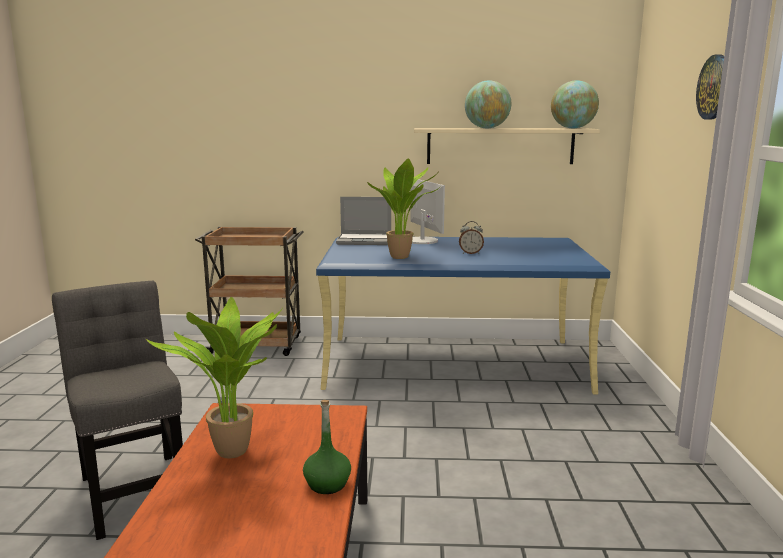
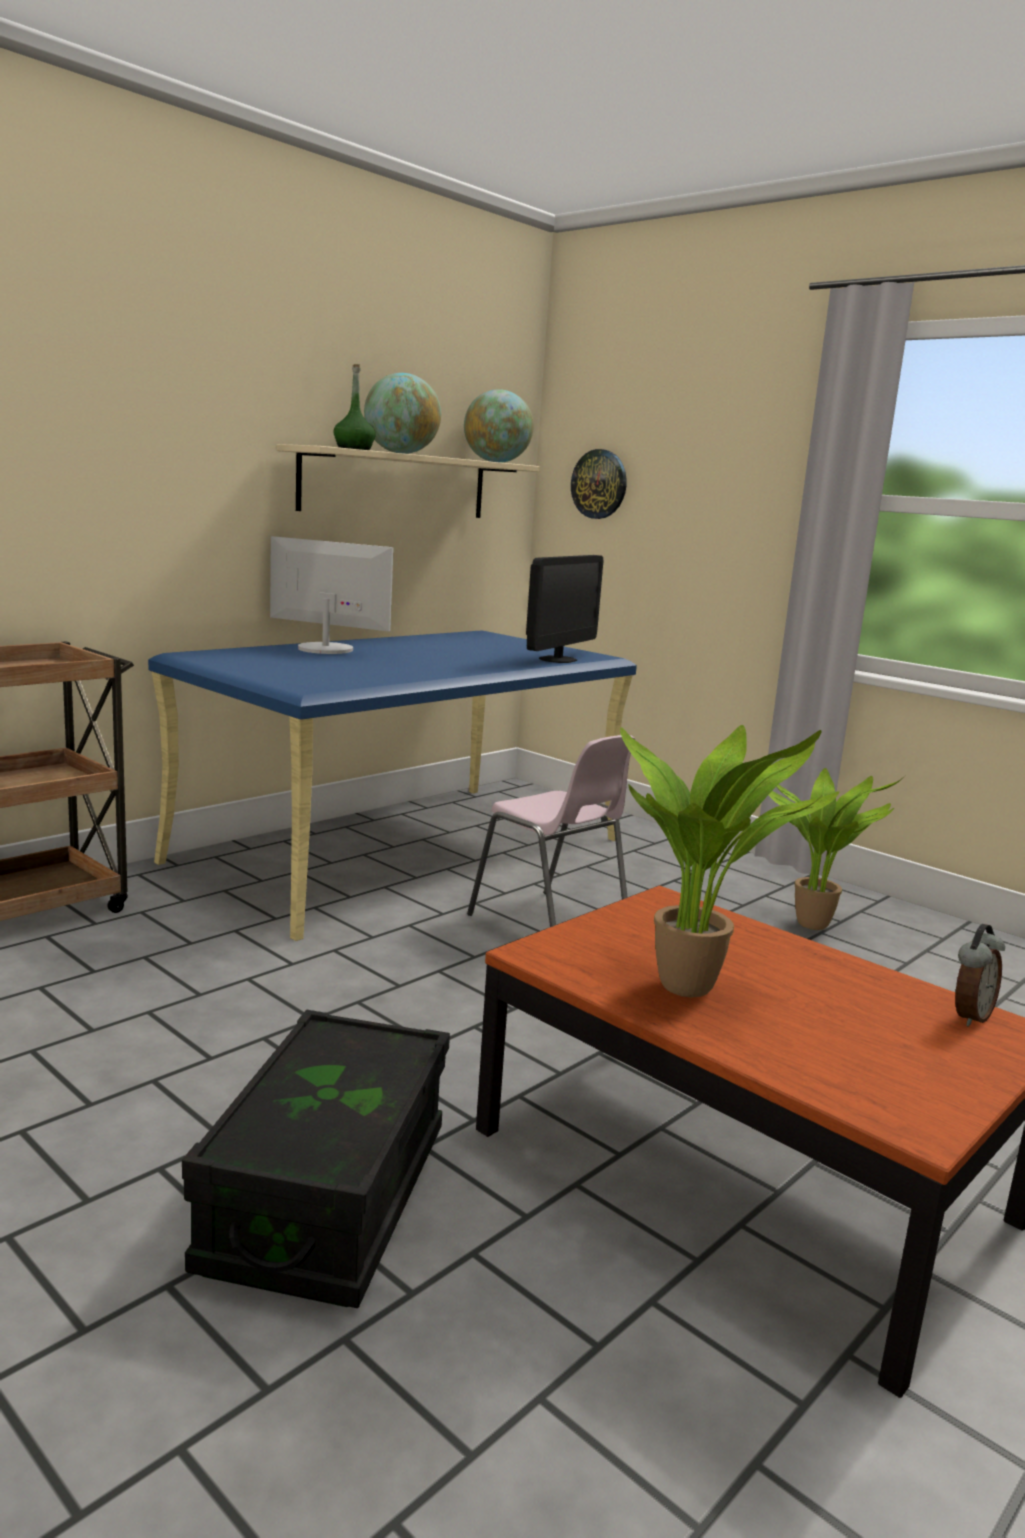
camera: 50 degrees left, 0 degrees up
(134, 489) = (327, 1198): grey chair -> black storage box
(327, 484) = (848, 969): green bottle -> green bottle (353, 449)
(365, 241) = (238, 656): laptop -> none
(403, 257) = (387, 673): potted plant -> potted plant (815, 924)
(446, 426) = (550, 925): none -> pink chair
(470, 253) = (448, 659): alarm clock -> alarm clock (969, 1016)
(543, 261) = (558, 659): none -> monitor
(715, 87) = (759, 421): wall clock -> wall clock (599, 484)

